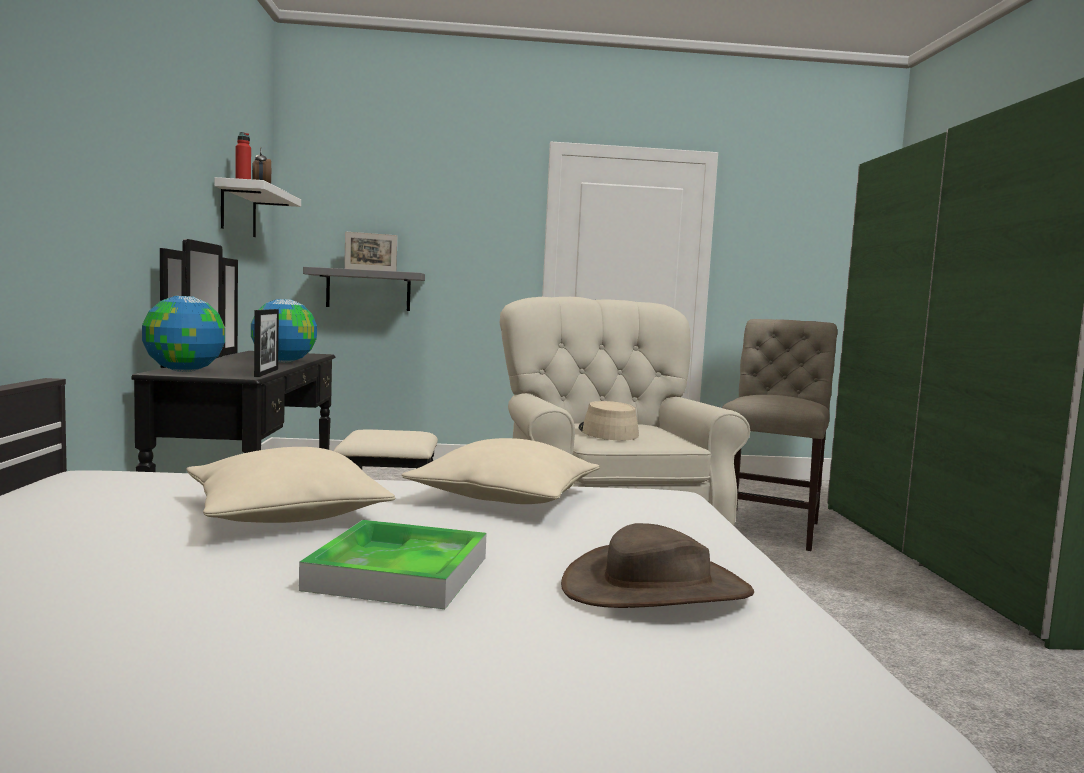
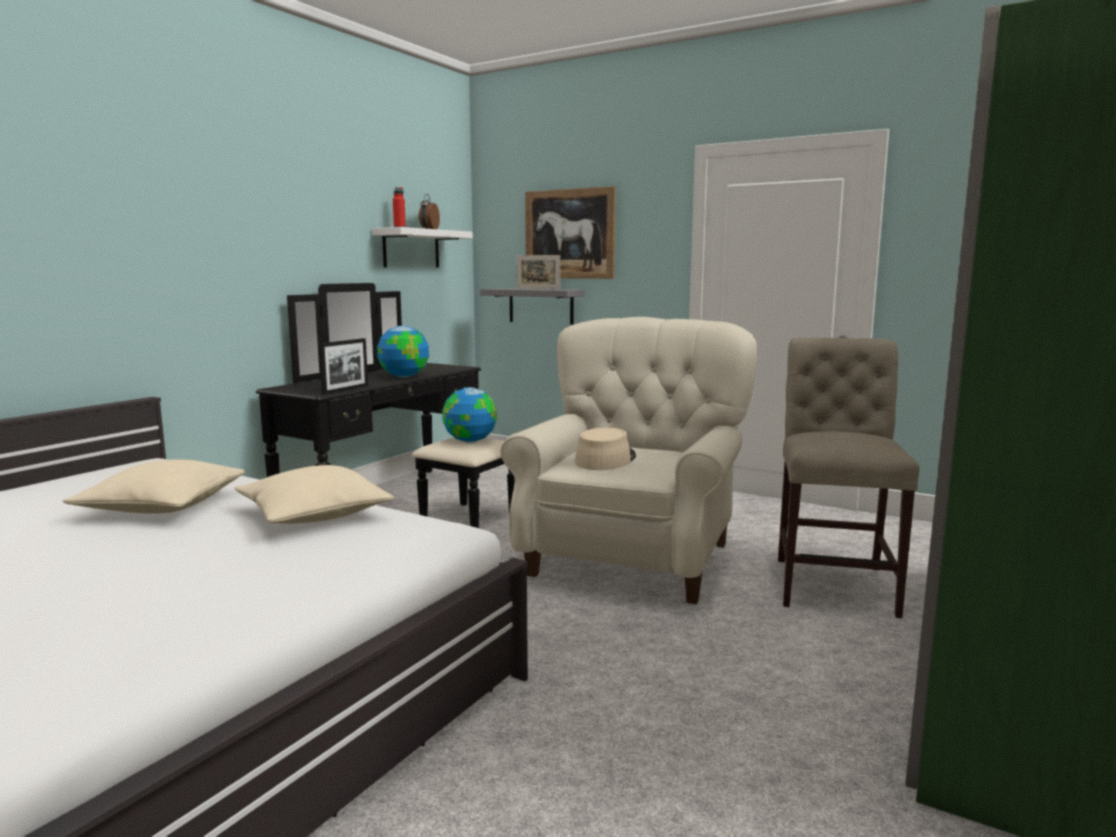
camera: 35 degrees right, 5 degrees up
(183, 371) = (297, 386): globe -> globe (469, 441)
(399, 573) = (97, 558): tray -> none
(407, 214) = (569, 234): none -> picture
(657, 589) = (179, 604): brown hat -> none
(769, 527) = (834, 582): beige chair -> beige chair turned 45 degrees counterclockwise

